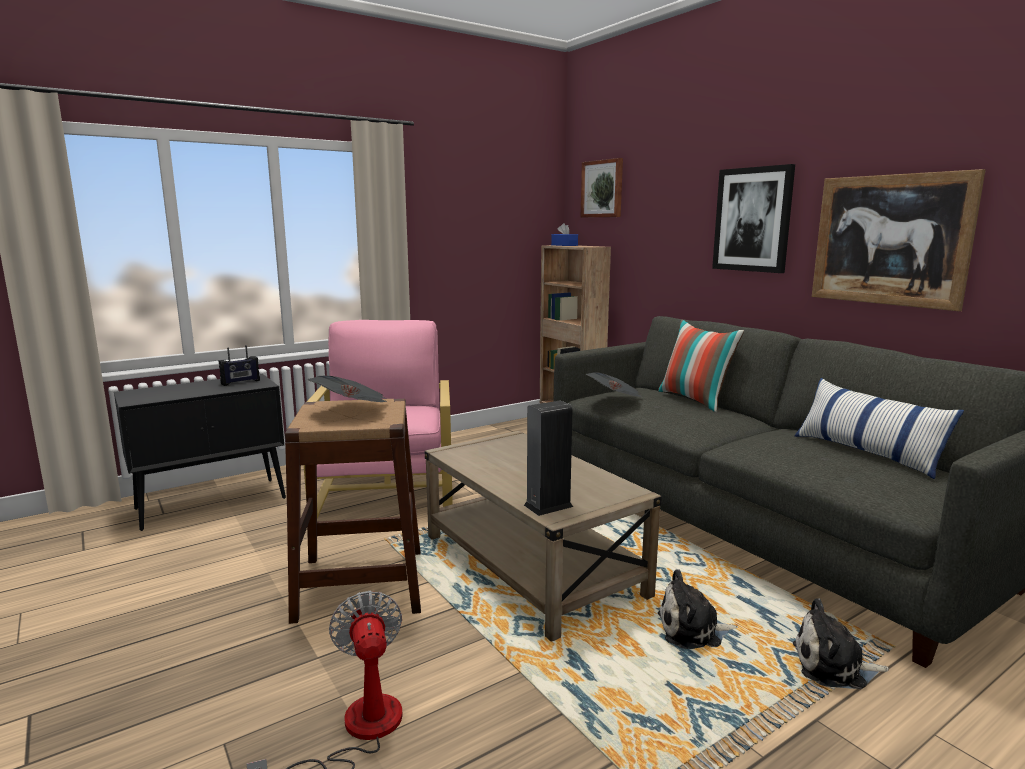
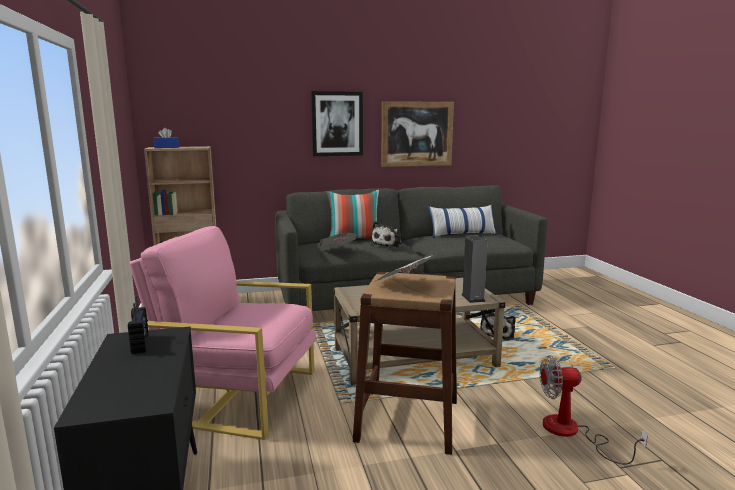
camera: 70 degrees left, 0 degrees up
(602, 189) = (187, 98): picture -> none
(833, 666) = (529, 317): plush toy -> plush toy (388, 245)

